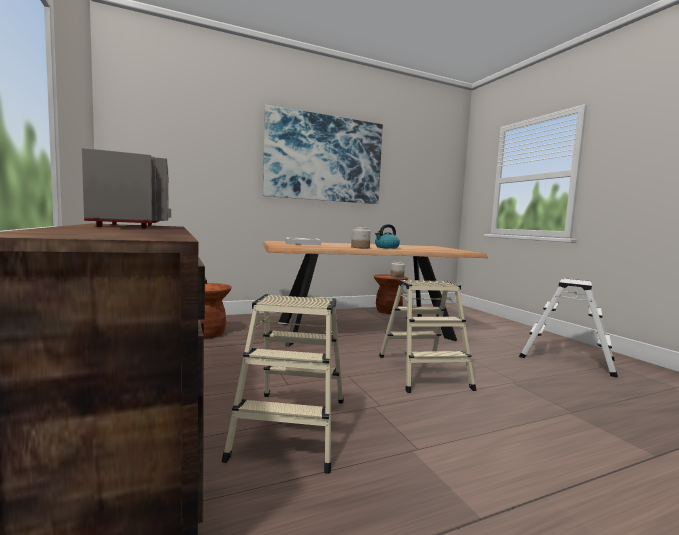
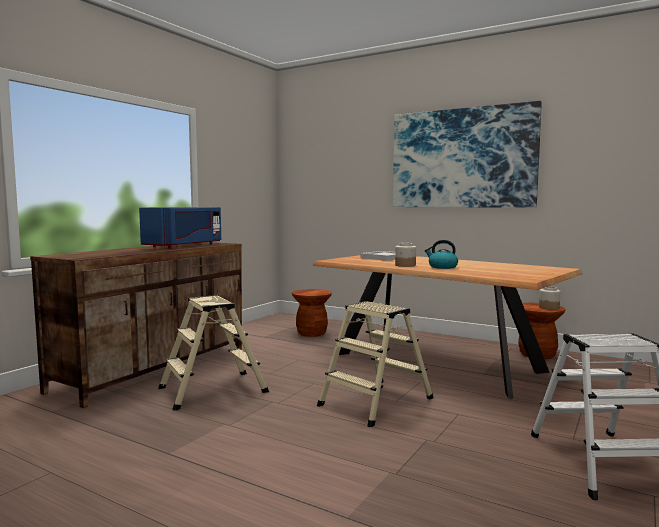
camera: 55 degrees right, 0 degrees up
(133, 226) = (184, 245): grey microwave -> blue microwave

